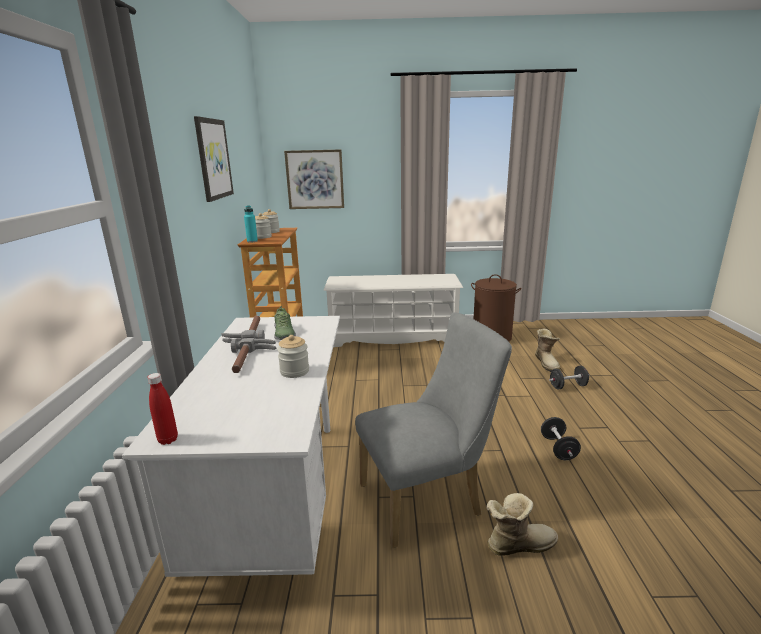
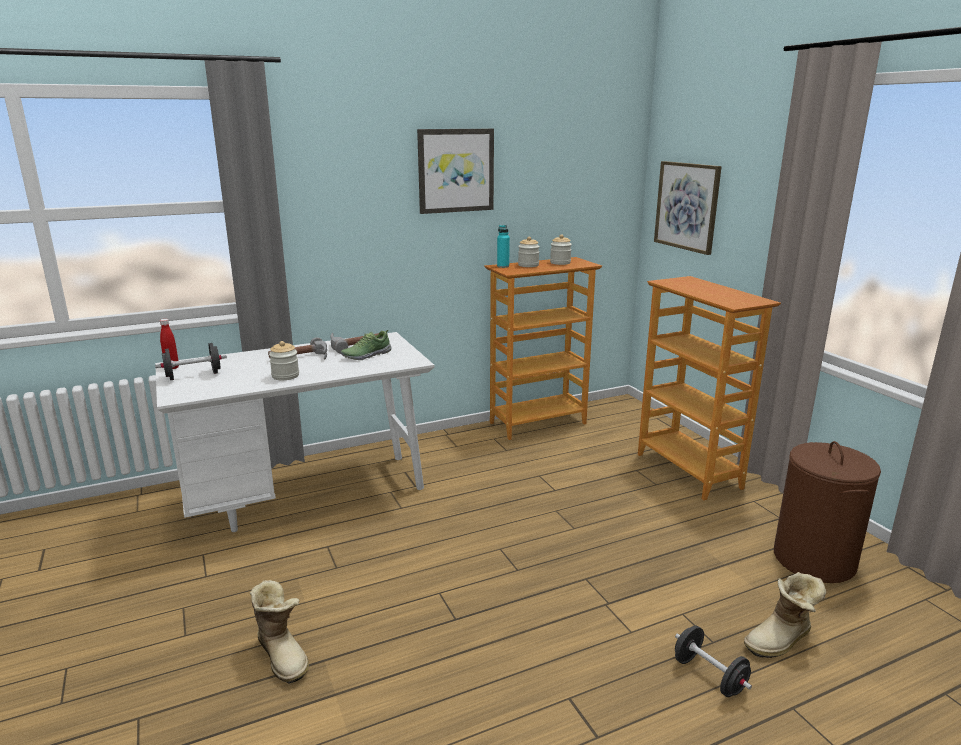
camera: 65 degrees right, 0 degrees up
(393, 337) = (689, 471): white shoe rack -> bookcase
(428, 498) = (336, 577): grey chair -> none
(558, 448) = (491, 675): black dumbbell -> black dumbbell (193, 376)

